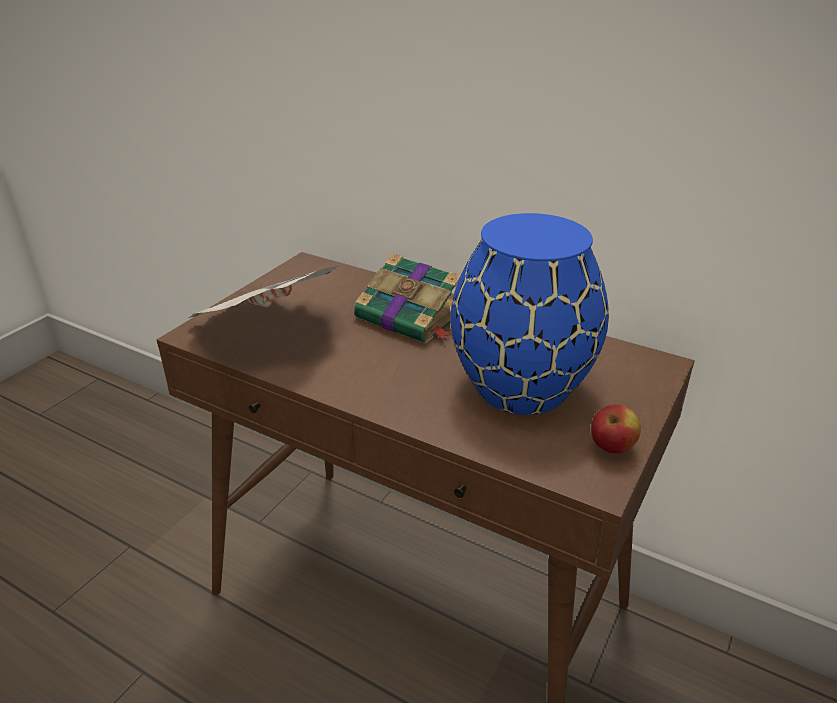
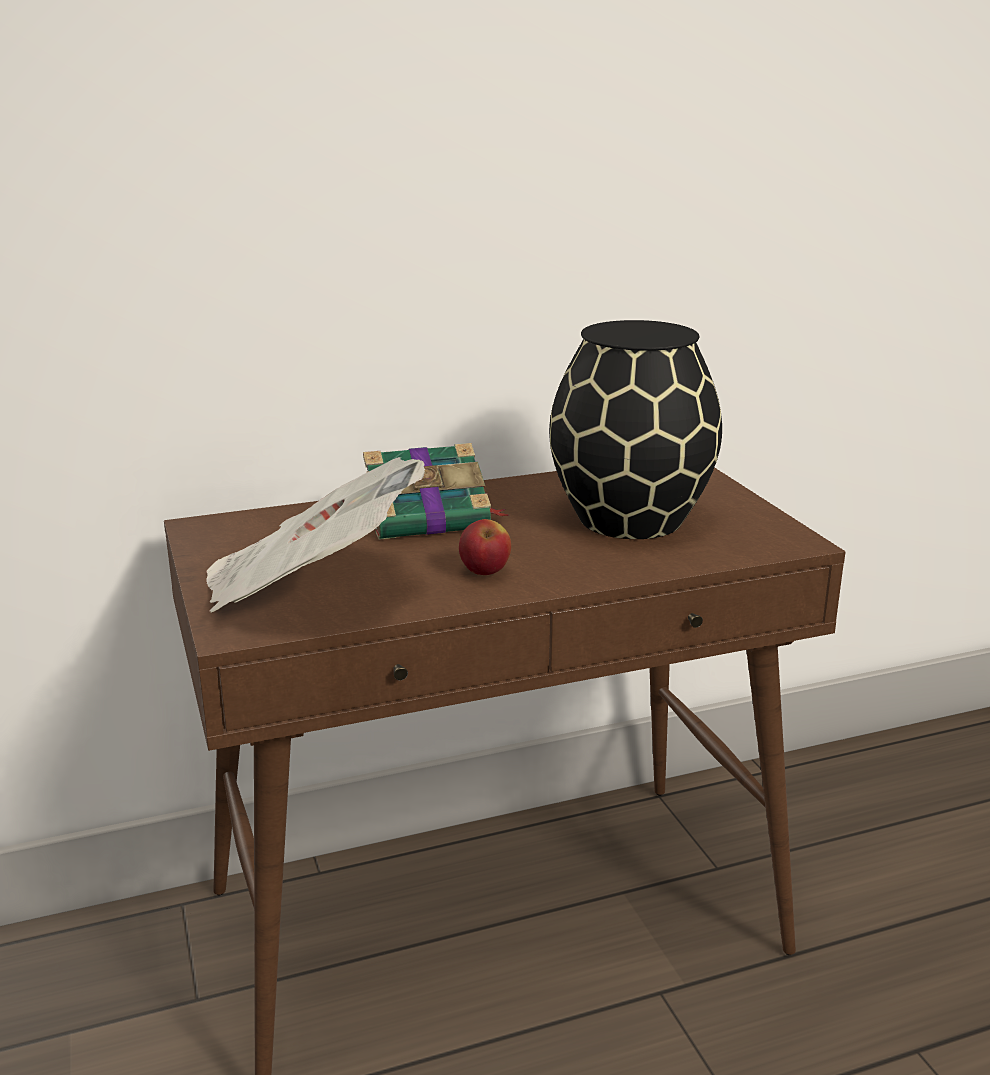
camera: 50 degrees left, 10 degrees down
(521, 388) = (632, 520): blue vase -> black vase
(611, 447) = (762, 521): apple -> apple (485, 572)

